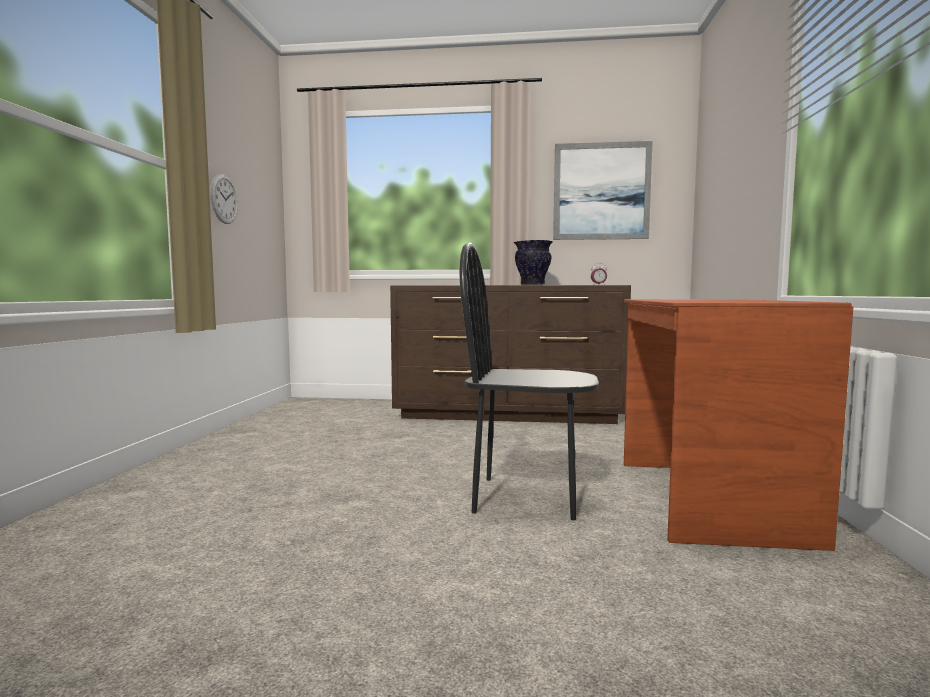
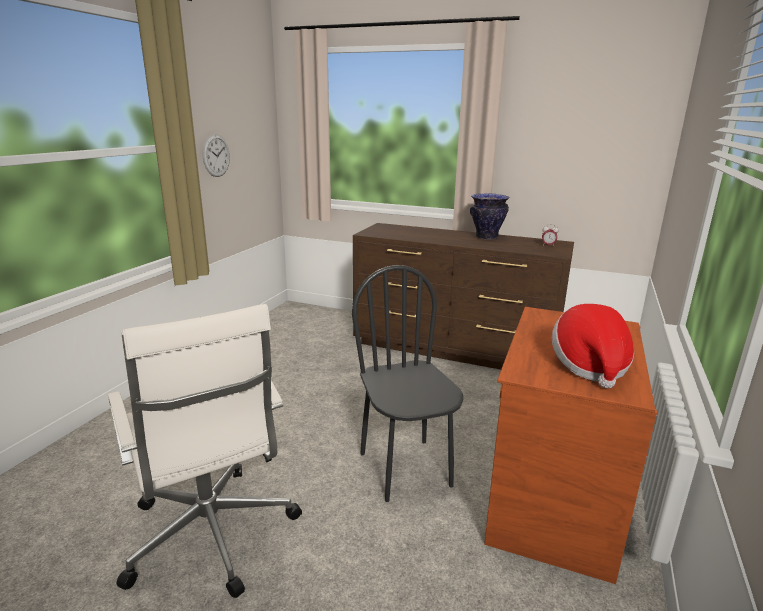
camera: 15 degrees right, 15 degrees up
(301, 589) = (211, 536): none -> white office chair
(526, 498) = (406, 469): black chair -> black chair turned 45 degrees clockwise
(601, 191) = (574, 139): picture -> none
(745, 300) = (589, 366): none -> hat

